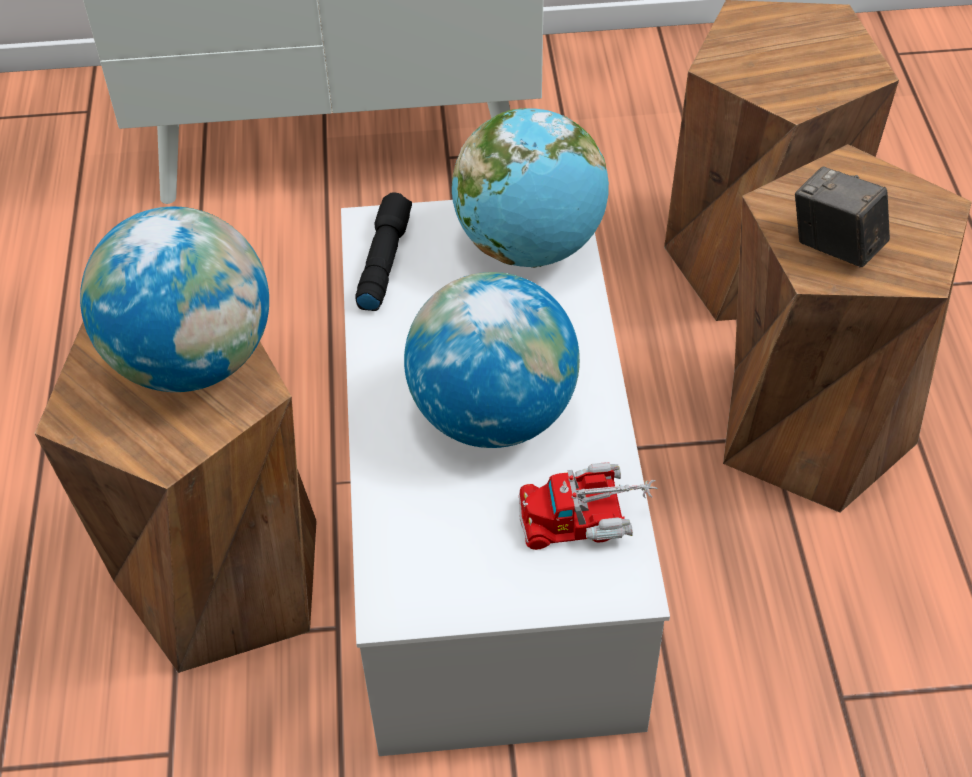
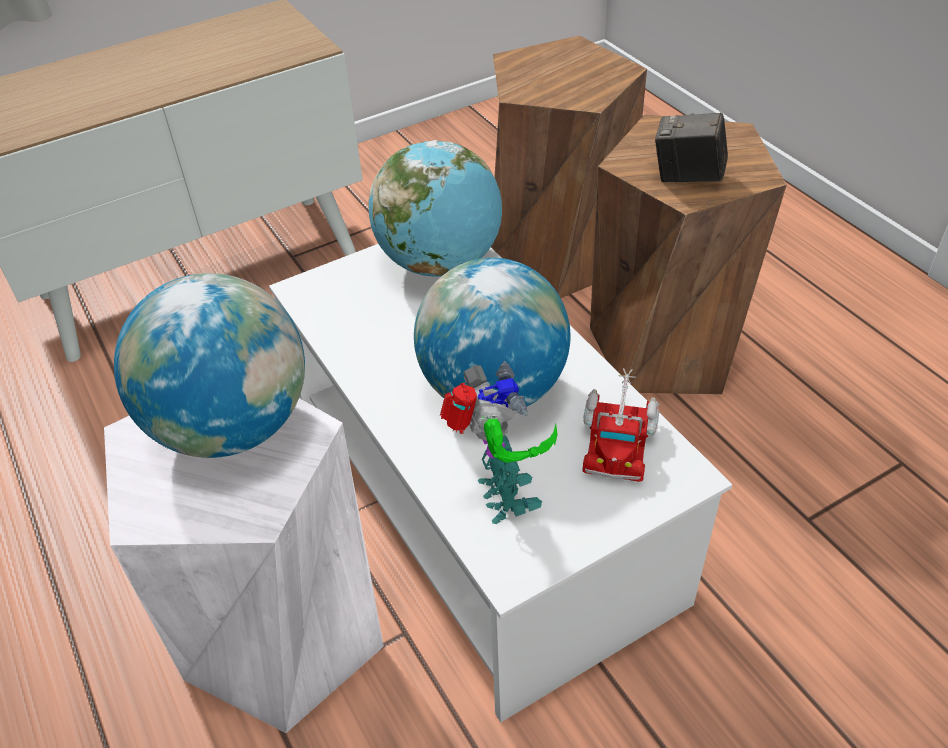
camera: 25 degrees left, 5 degrees down
(223, 577) = (283, 634): brown stool -> white stool
(383, 261) = (329, 311): black flashlight -> none
(428, 533) = (502, 500): none -> toy robot
(586, 516) = (618, 436): toy truck -> toy truck turned 45 degrees counterclockwise

